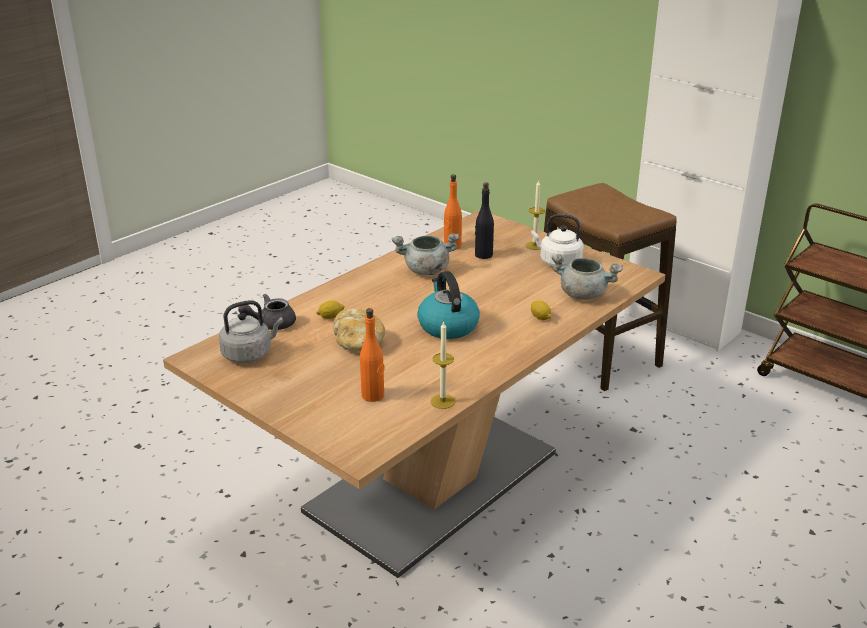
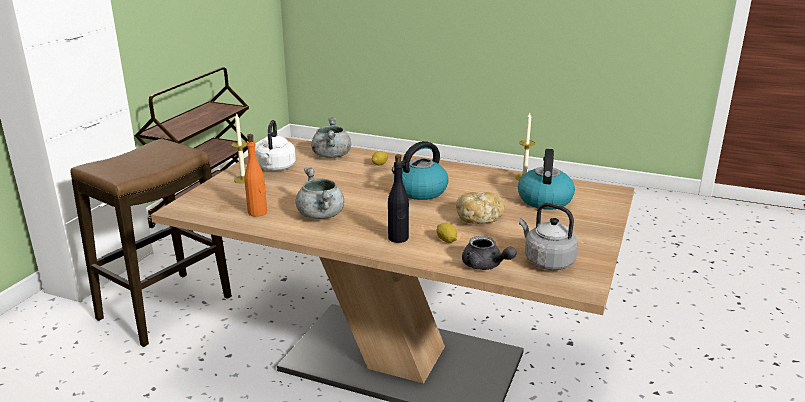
camera: 110 degrees left, 5 degrees down
(373, 395) = (544, 199): orange bottle -> kettle
(483, 255) = (273, 196): black bottle -> black bottle (398, 238)

